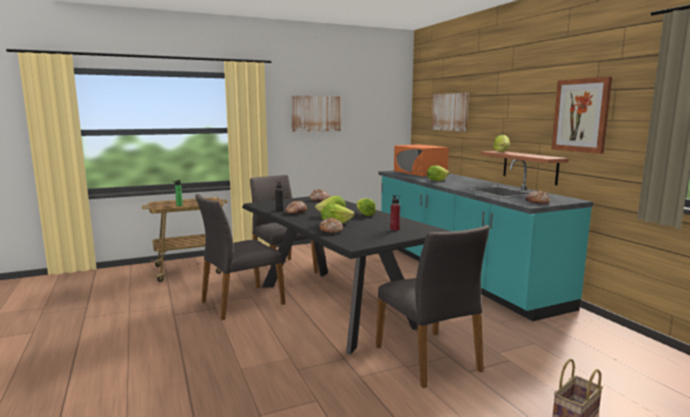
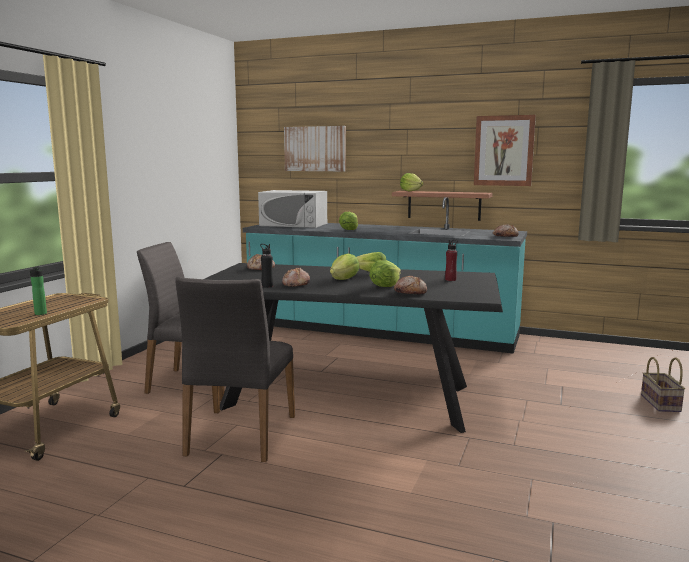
camera: 45 degrees left, 0 degrees up
(316, 113) = (151, 149): picture -> none
(420, 172) = (294, 224): orange microwave -> white microwave
(429, 358) = (520, 407): grey chair -> none

